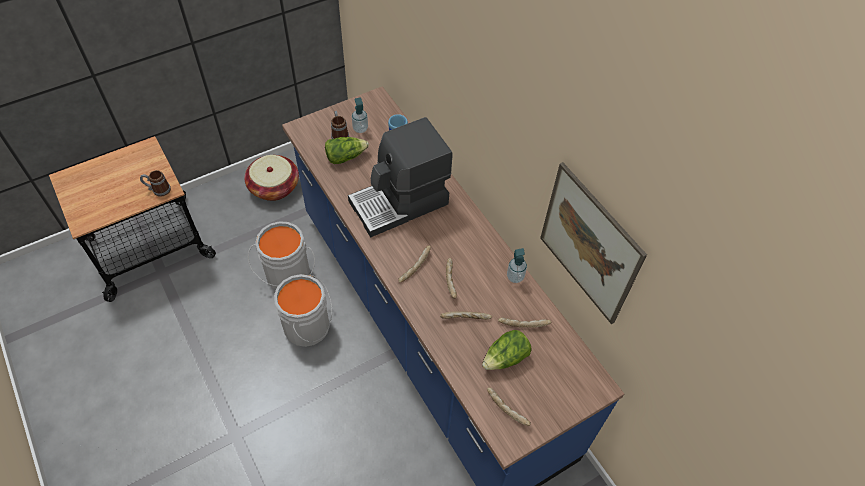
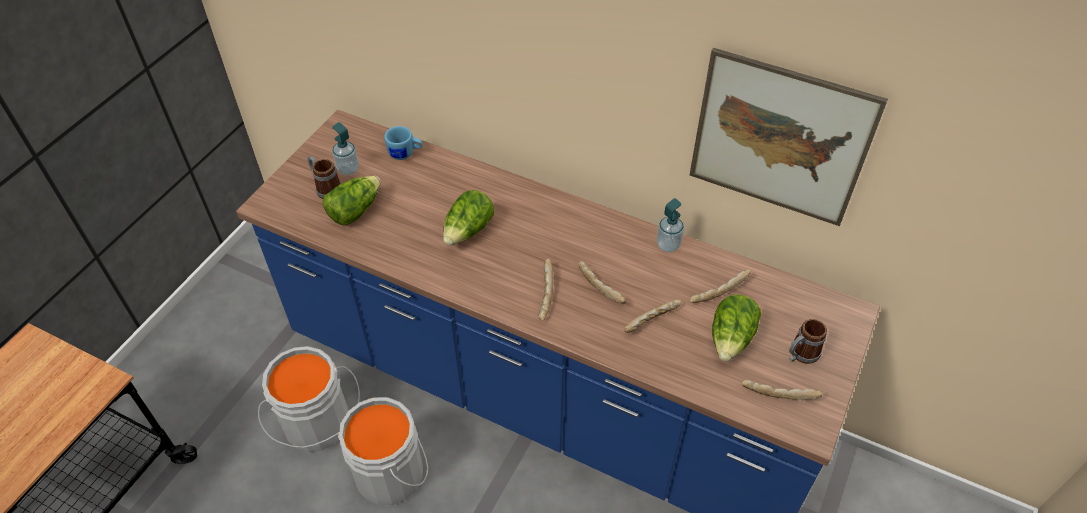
camera: 30 degrees left, 5 degrees down
(158, 190) = (87, 391): mug -> mug (800, 355)
(274, 187) = (221, 326): basket -> none
(400, 203) = (468, 231): coffee machine -> lettuce

